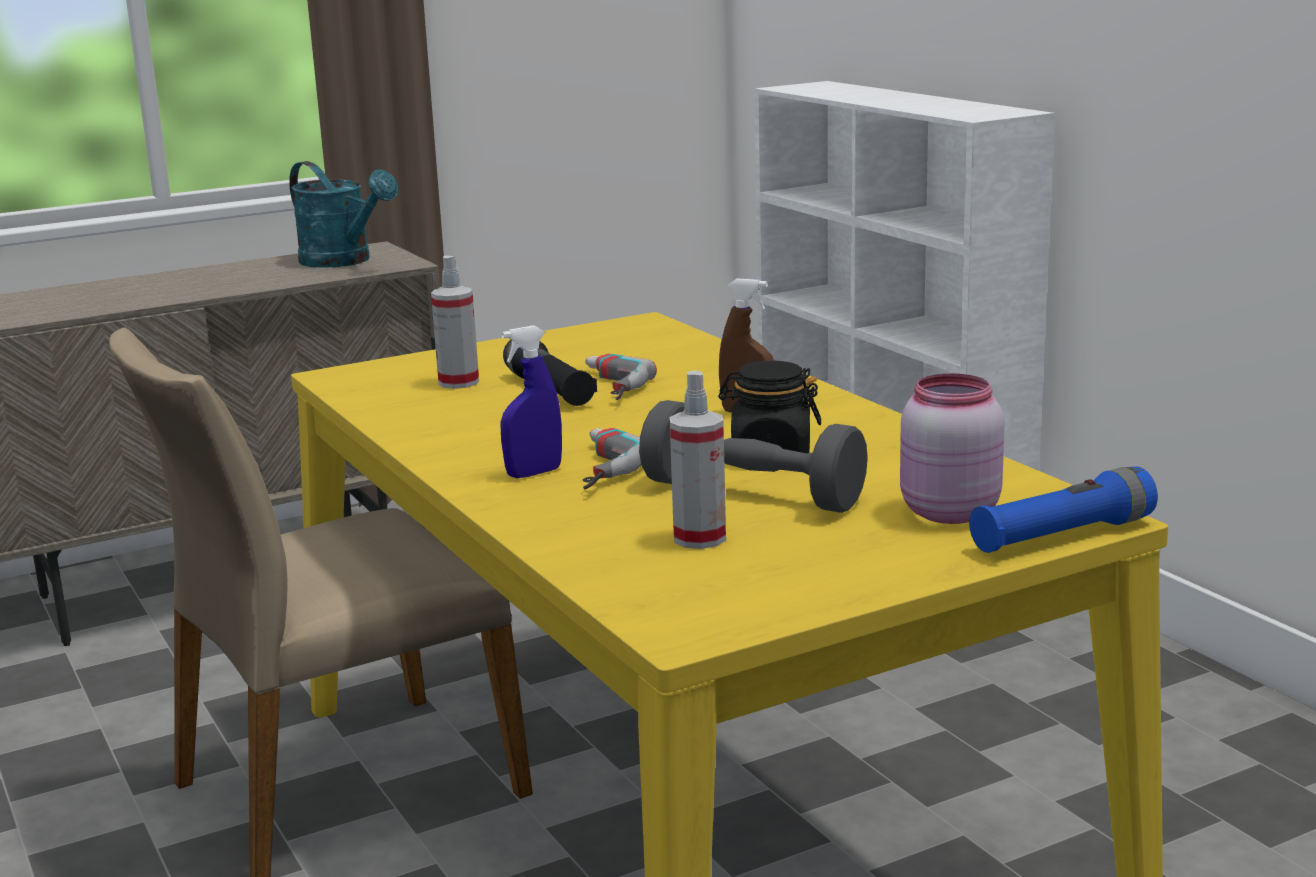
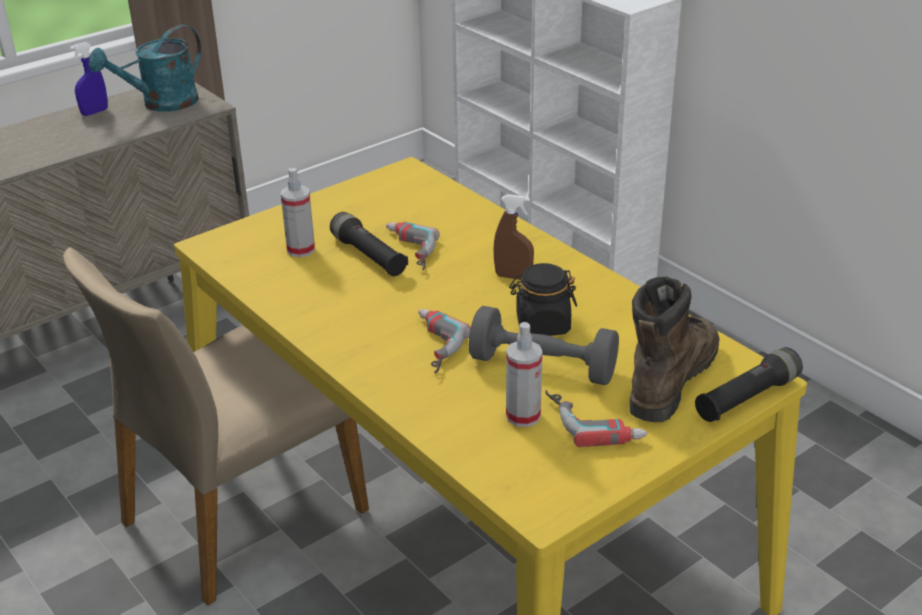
camera: 10 degrees left, 15 degrees up
(344, 261) = (161, 104): turquoise watering can -> turquoise watering can turned 105 degrees clockwise
(534, 473) = (391, 352): blue spray bottle -> blue spray bottle (94, 112)
(809, 547) = (595, 420): none -> power drill
(946, 512) = (670, 378): pink jar -> brown boot
(1062, 536) = (746, 398): blue flashlight -> black flashlight

